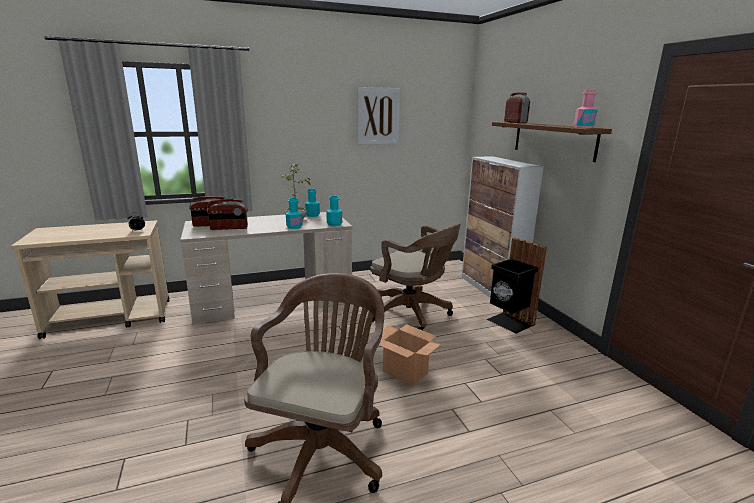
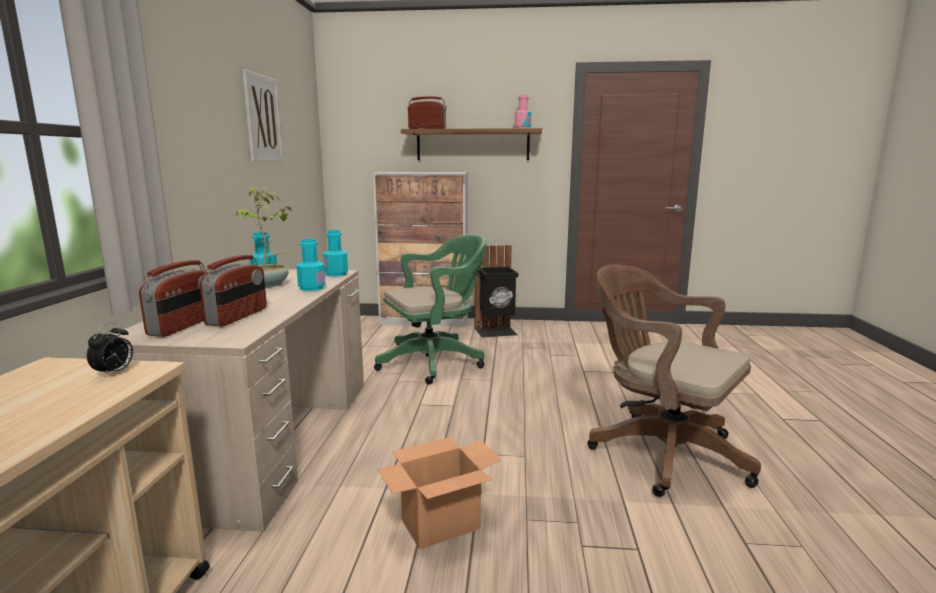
camera: 65 degrees left, 5 degrees down
(404, 372) = (551, 390): cardboard box -> cardboard box (440, 525)
(412, 314) = (435, 362): brown office chair -> green office chair

